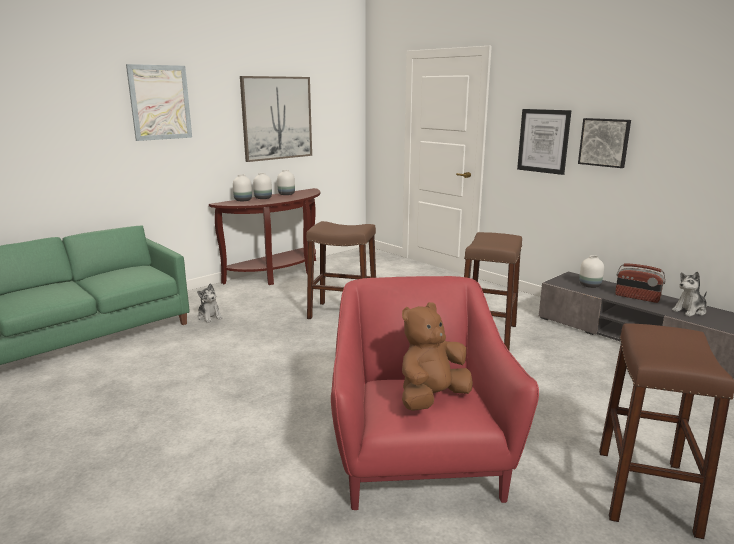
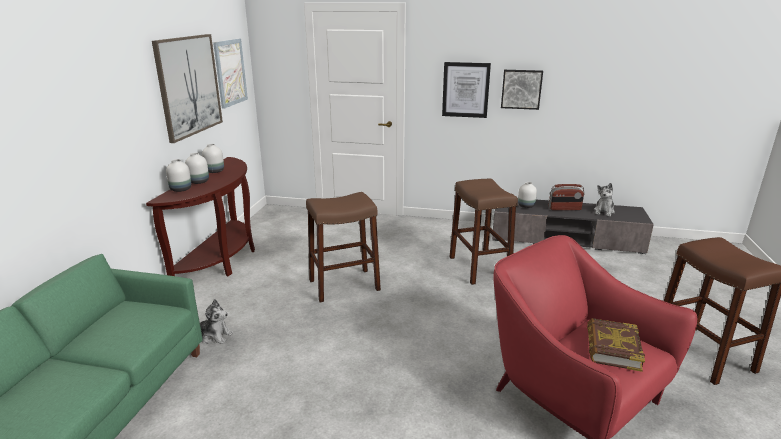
camera: 35 degrees left, 5 degrees up
(160, 102) = (80, 87): picture -> picture (230, 72)
(431, 398) = (612, 348): brown plush toy -> book

